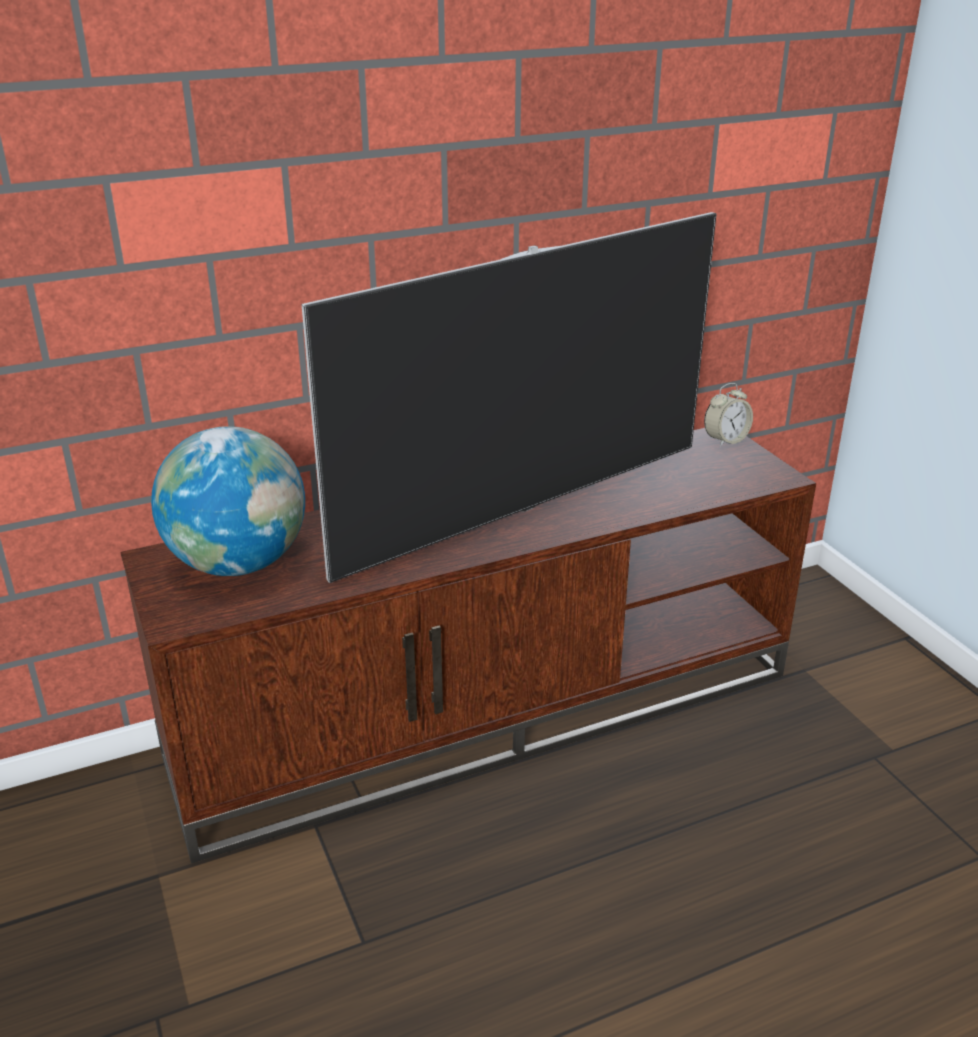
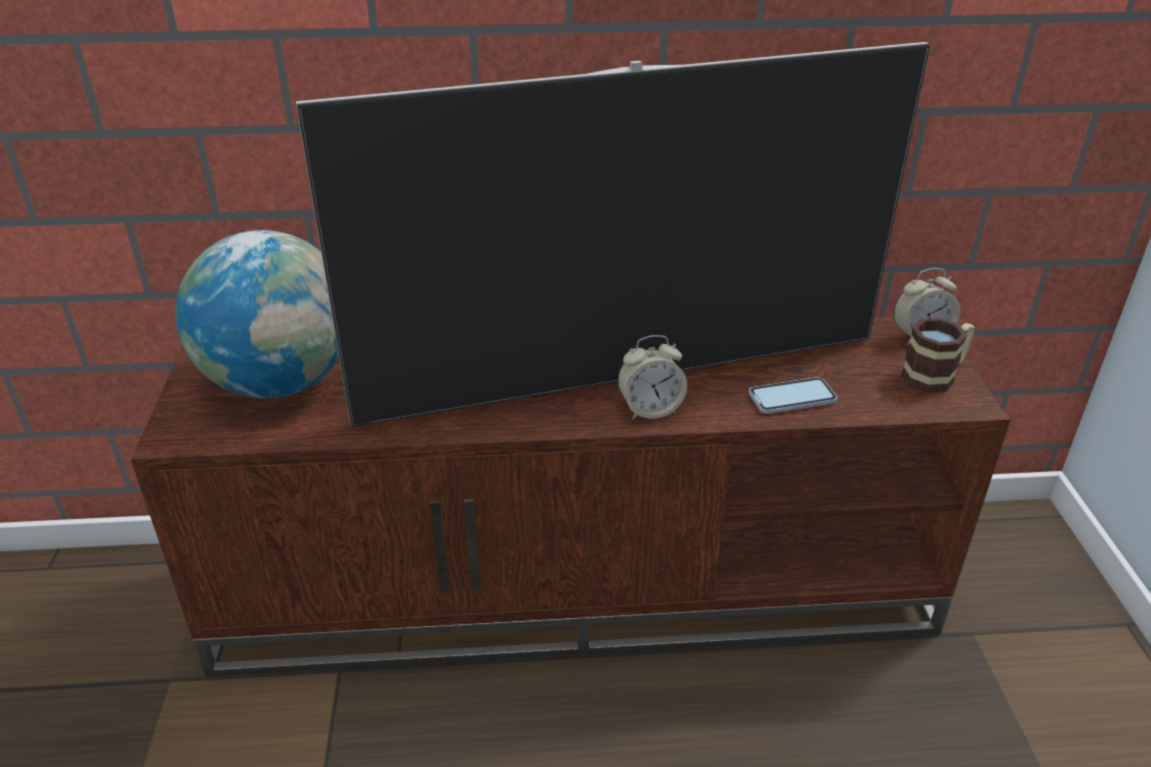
camera: 20 degrees right, 5 degrees up
(560, 525) = (650, 409): none -> alarm clock
(659, 497) = (792, 398): none -> phone
(751, 463) = (935, 375): none -> mug

